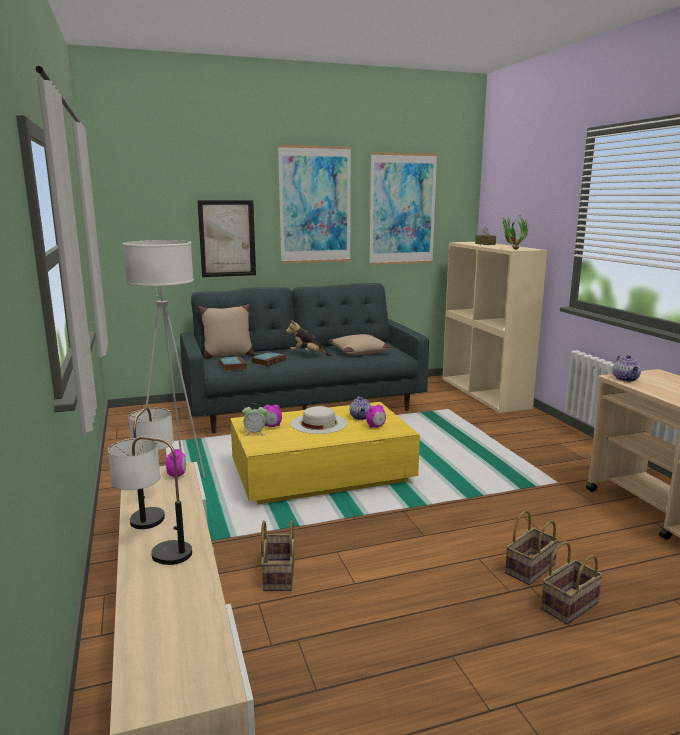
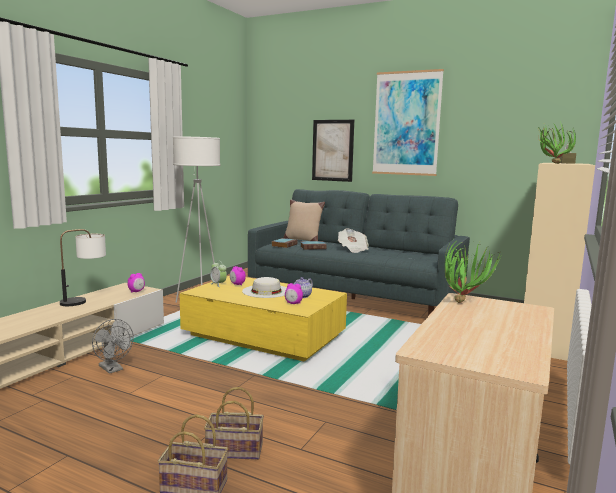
camera: 45 degrees right, 5 degrees down
(155, 550) = (38, 314): table lamp -> none
(278, 574) = (113, 369): basket -> grey fan
(308, 354) = (353, 249): plush toy -> newspaper
(359, 351) = (397, 255): beige pillow -> none
(402, 209) = (496, 127): picture -> none
(626, 379) = (464, 301): teapot -> potted plant

